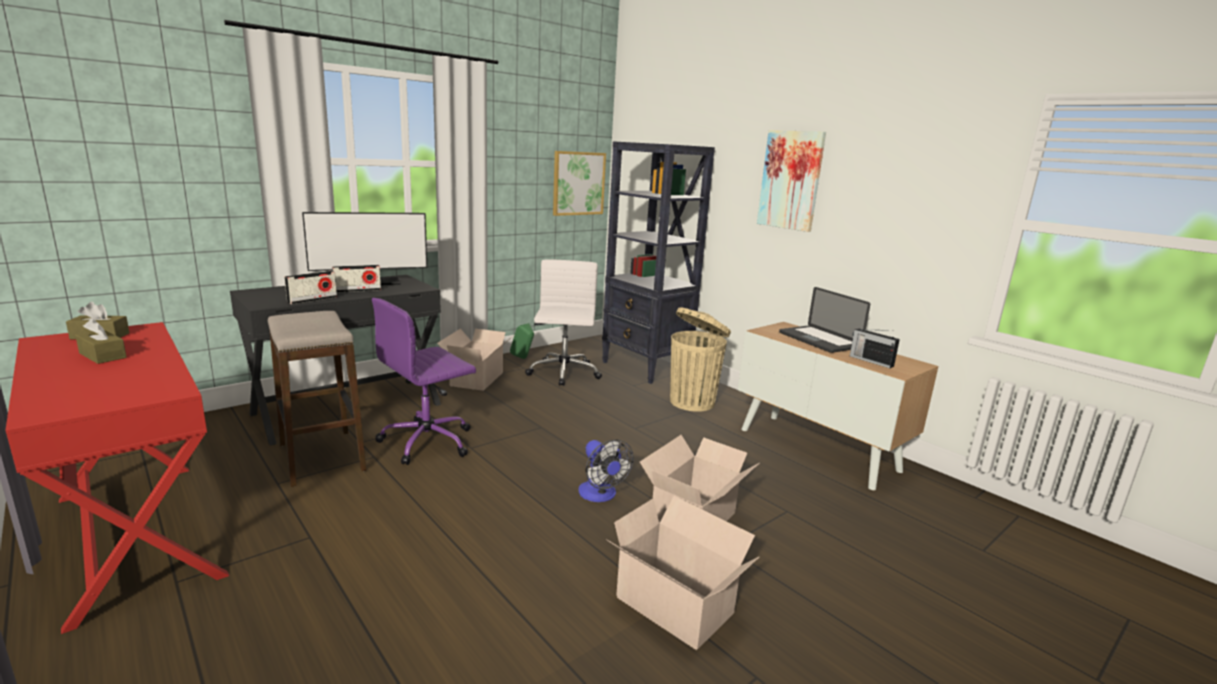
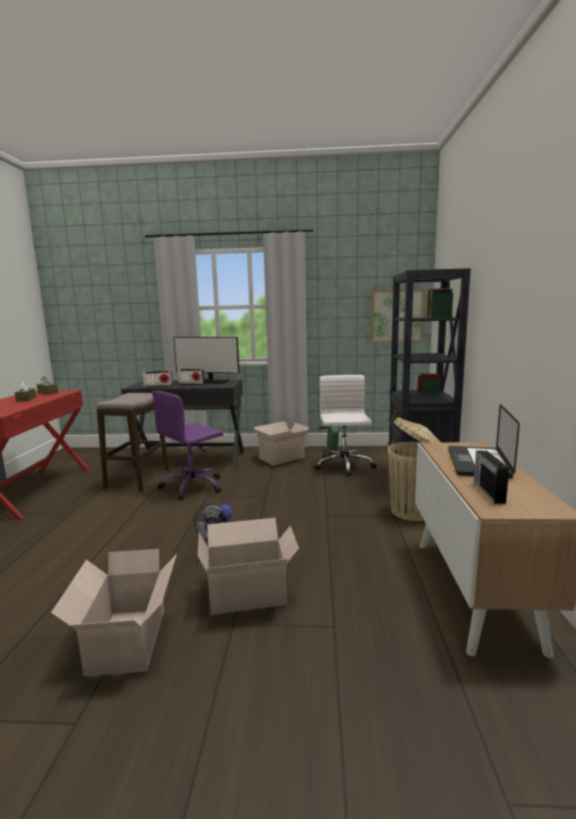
camera: 45 degrees right, 5 degrees down
(428, 441) = (193, 486): purple office chair -> purple office chair turned 45 degrees counterclockwise
(563, 373) = (344, 466): white office chair -> white office chair turned 45 degrees counterclockwise
(791, 180) = (511, 289): picture -> none

